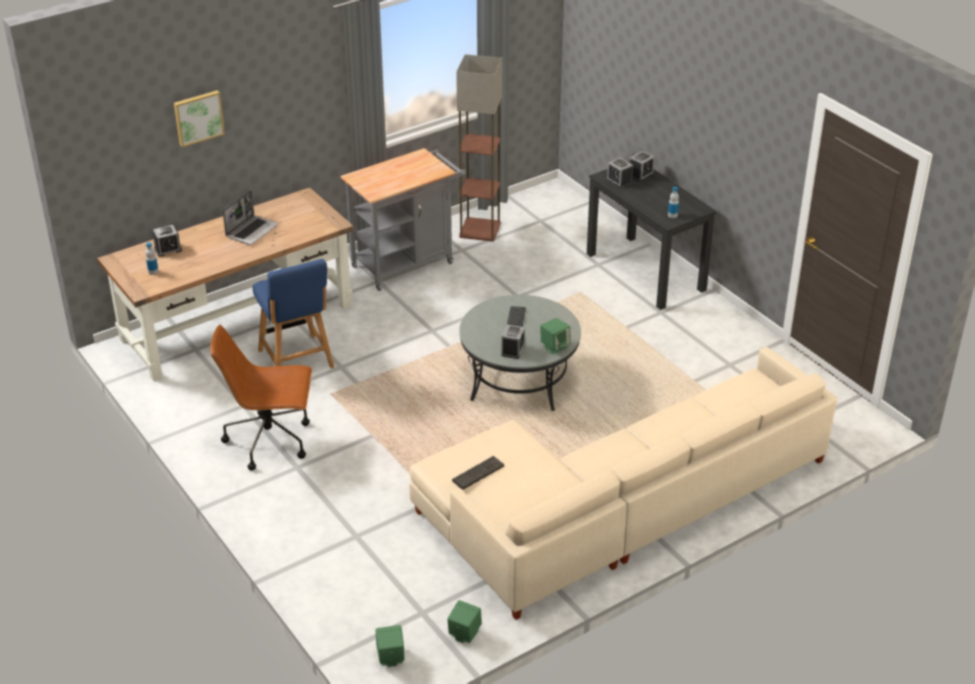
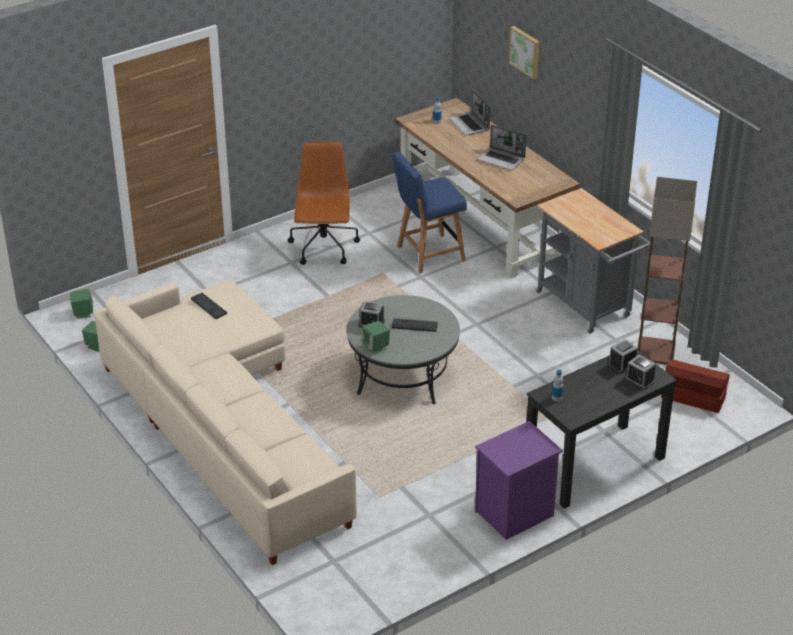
camera: 90 degrees right, 0 degrees up
(168, 249) = (469, 125): alarm clock -> laptop
(546, 216) = (692, 396): none -> brown storage box
(719, 317) = (514, 514): none -> purple nightstand

